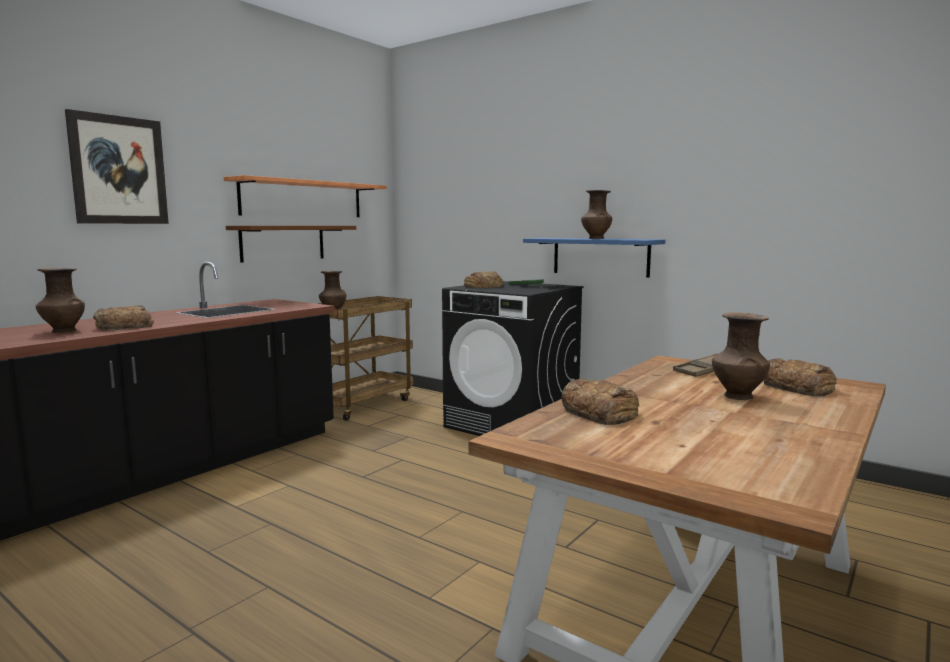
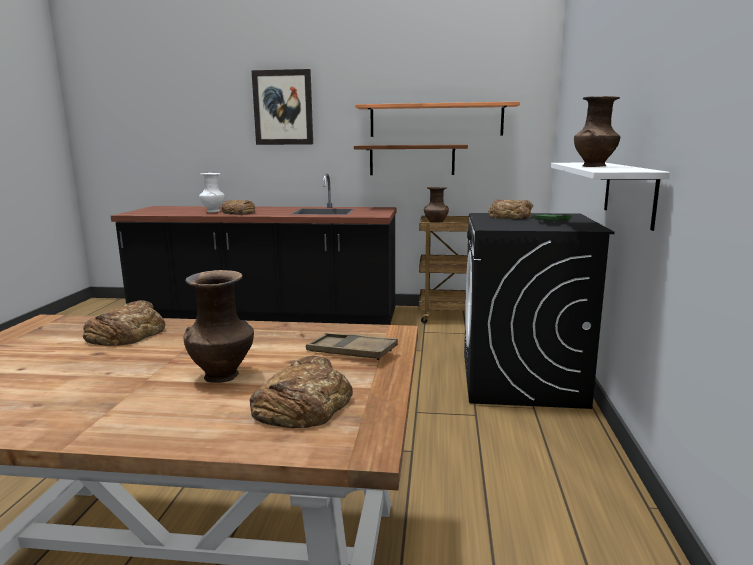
camera: 60 degrees right, 5 degrees up
(63, 331) = (213, 211): brown vase -> white vase
(600, 256) = (629, 192): blue shelf -> white shelf

